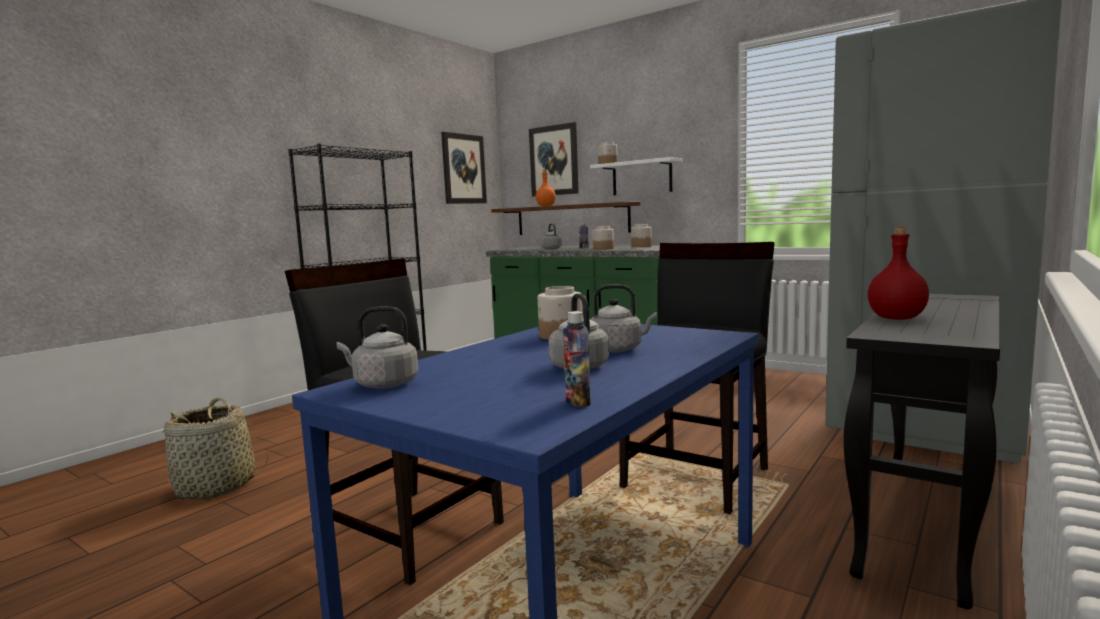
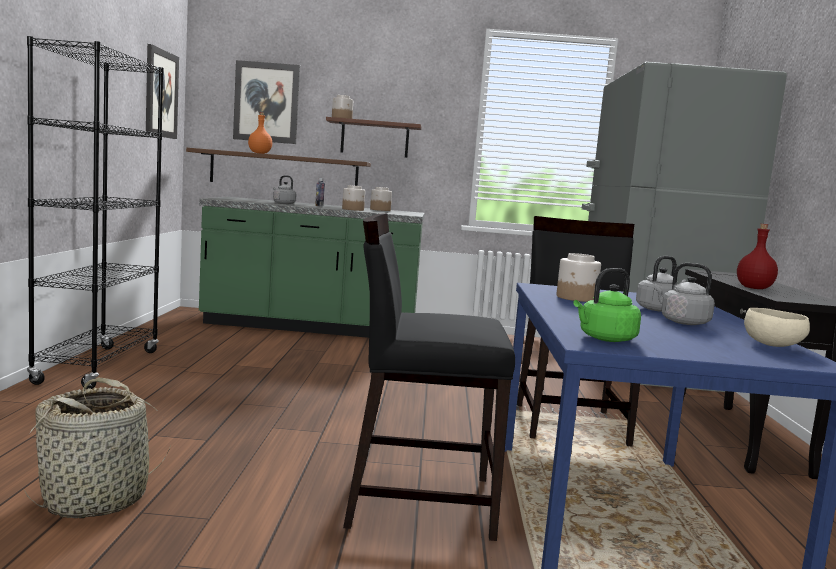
camera: 35 degrees left, 0 degrees up
(382, 384) = (605, 339): grey kettle -> green kettle
(578, 402) = (774, 345): bottle -> beige bowl
(642, 178) = (375, 139): white shelf -> brown shelf

